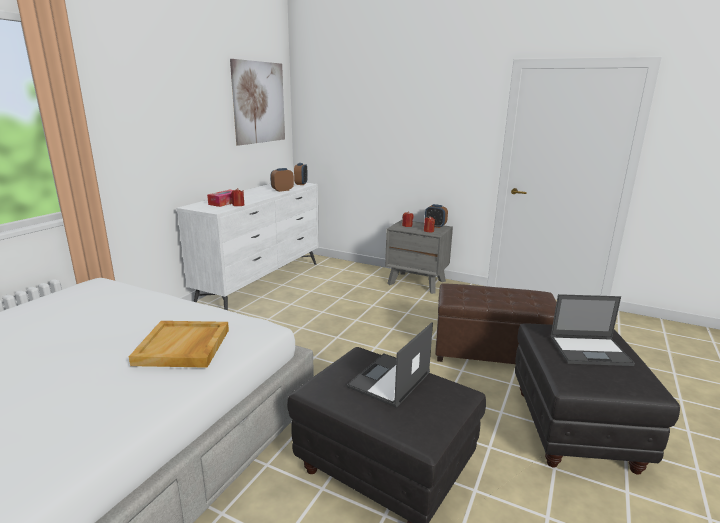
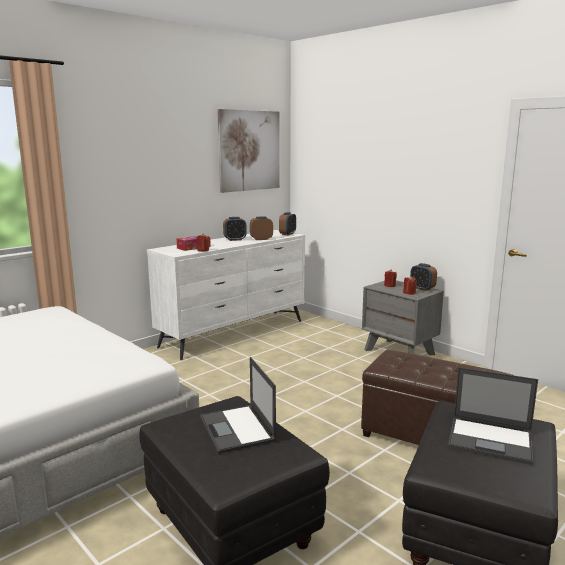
camera: 20 degrees right, 5 degrees down
(183, 347) = (68, 367): beige tray -> none
(257, 192) = (235, 239): none -> alarm clock
(389, 380) = (237, 429): laptop -> laptop turned 75 degrees counterclockwise

